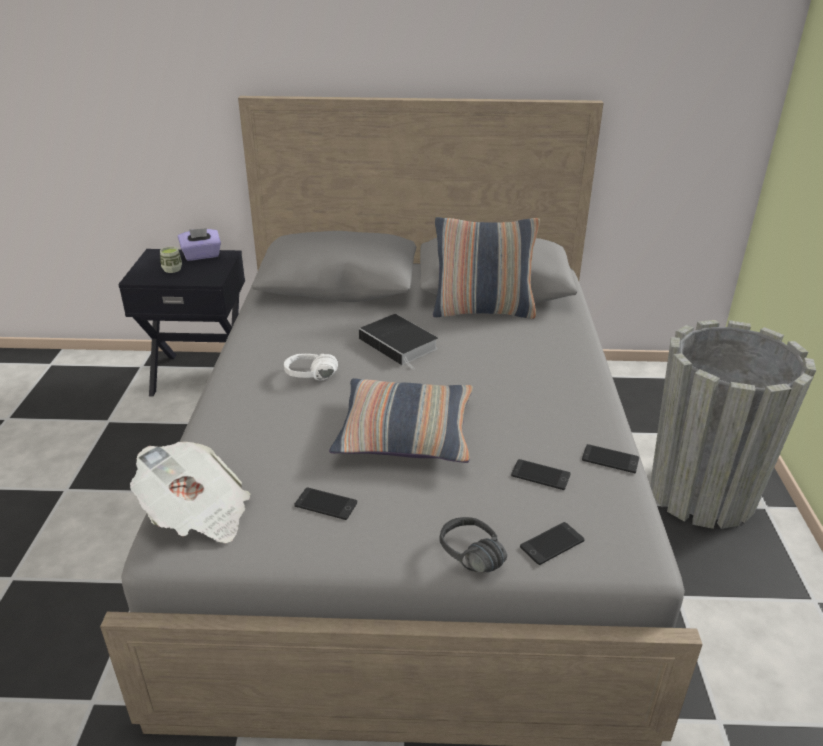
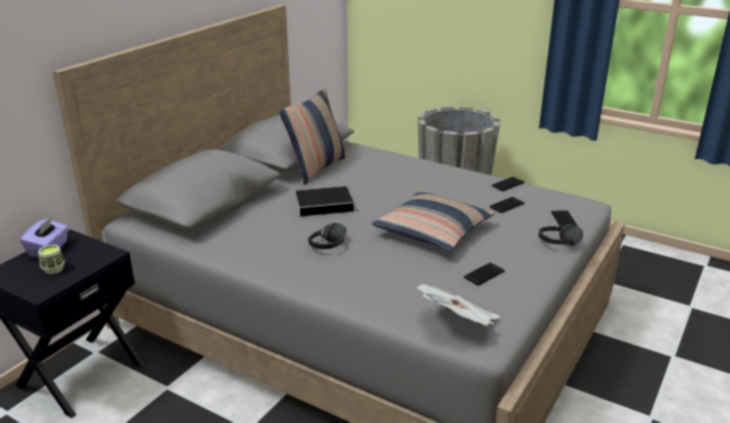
camera: 60 degrees left, 5 degrees down
(310, 379) = (334, 247): white headphones -> black headphones

